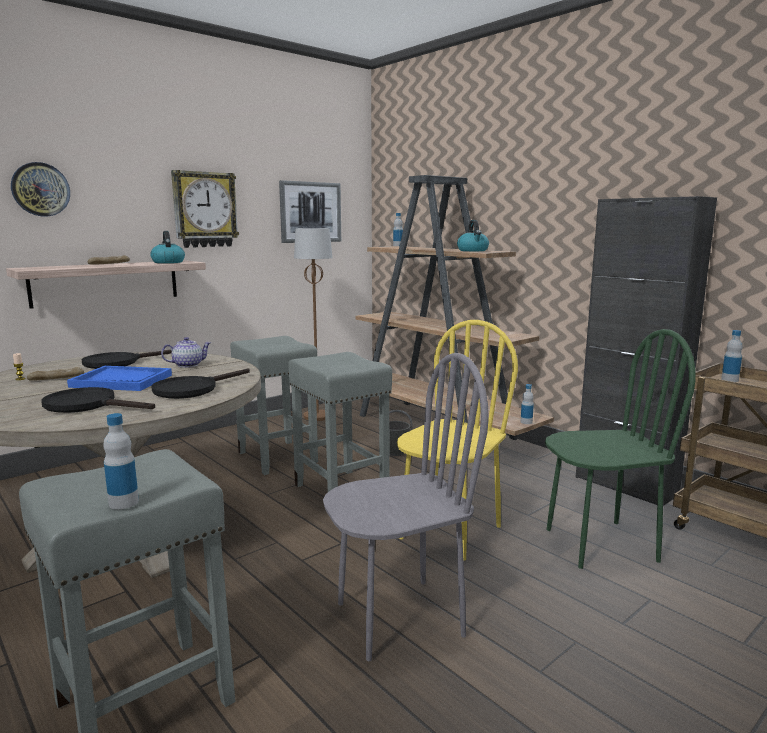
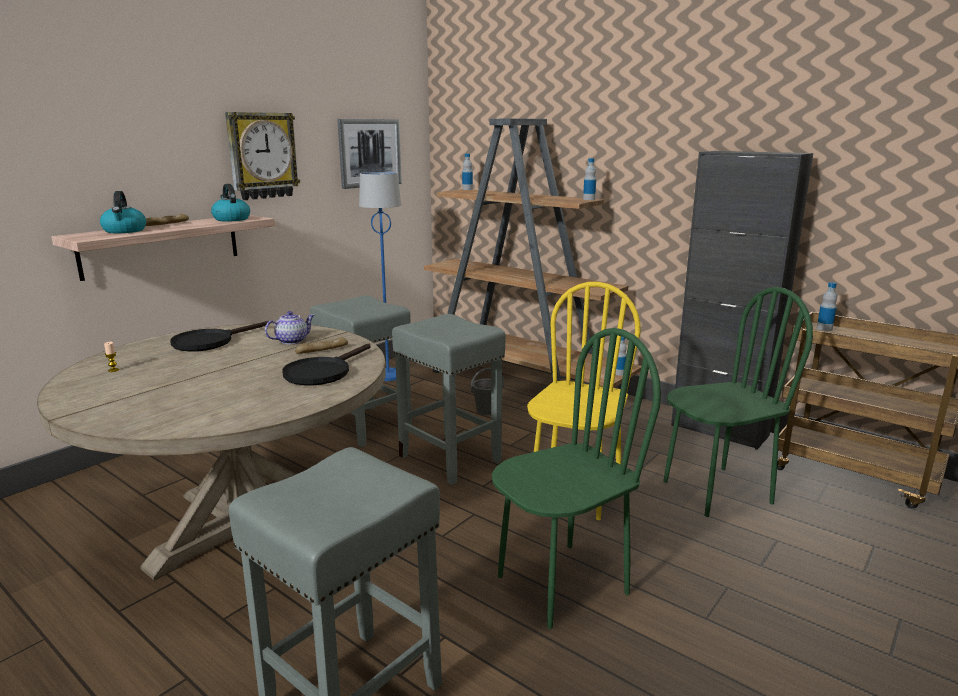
camera: 10 degrees left, 5 degrees up
(40, 189) = (84, 141): wall clock -> none
(56, 379) = (156, 367): bread -> bread (322, 350)
(88, 405) = (225, 400): black frying pan -> none
(122, 381) = (235, 366): blue tray -> none
(123, 502) = (359, 512): bottle -> bottle (589, 199)
(317, 416) = (388, 375): brown floor lamp -> blue floor lamp
(399, 618) = (561, 584): grey chair -> green chair
(473, 250) = (560, 199): kettle -> kettle (125, 231)

